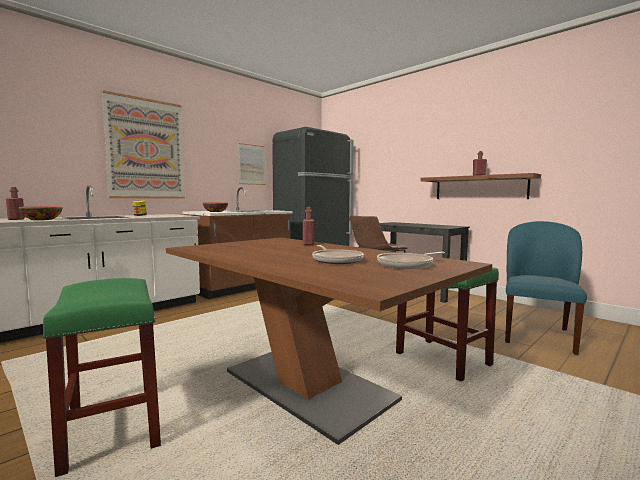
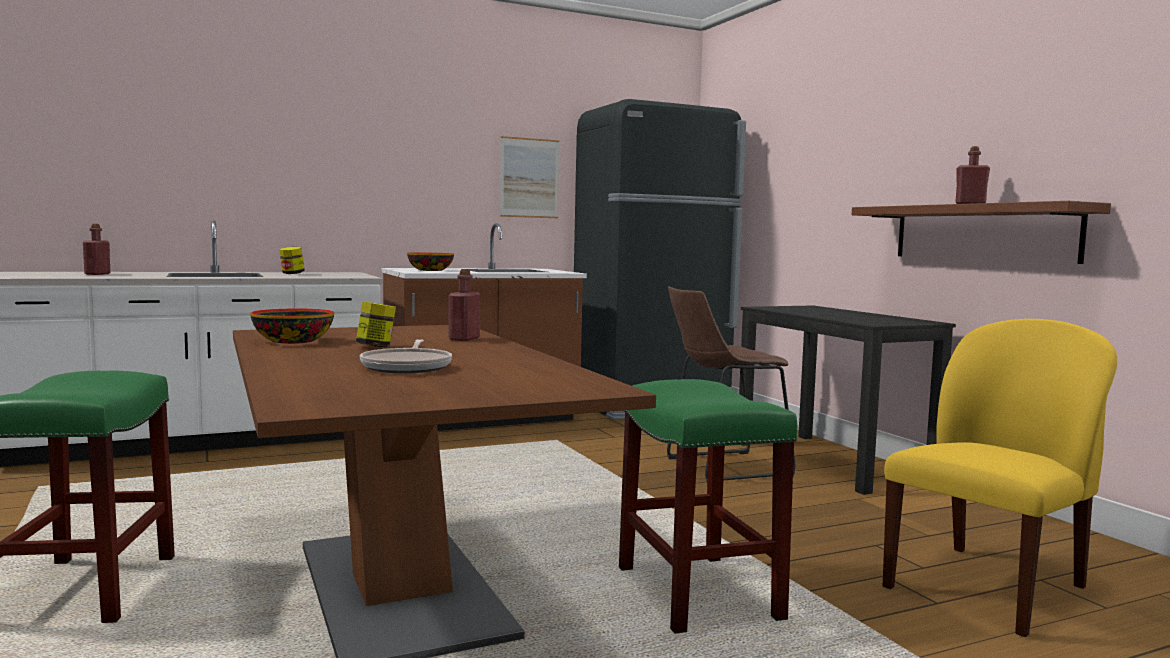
camera: 20 degrees right, 0 degrees up
(42, 219) = (126, 276): bowl -> bowl (293, 341)
(146, 149) = (320, 155): picture -> none
(280, 251) = (376, 346): none -> jar
(407, 264) = (493, 383): frying pan -> none
(537, 335) = (988, 587): blue chair -> yellow chair

